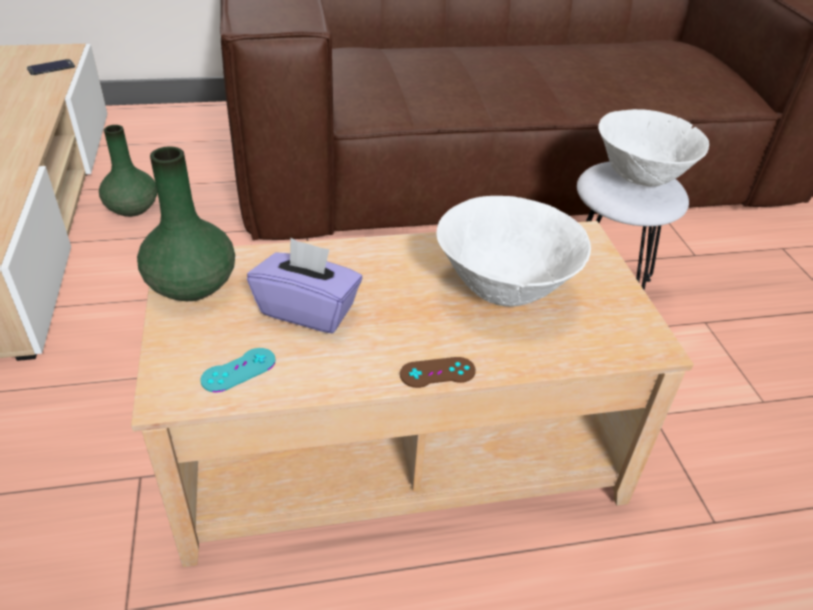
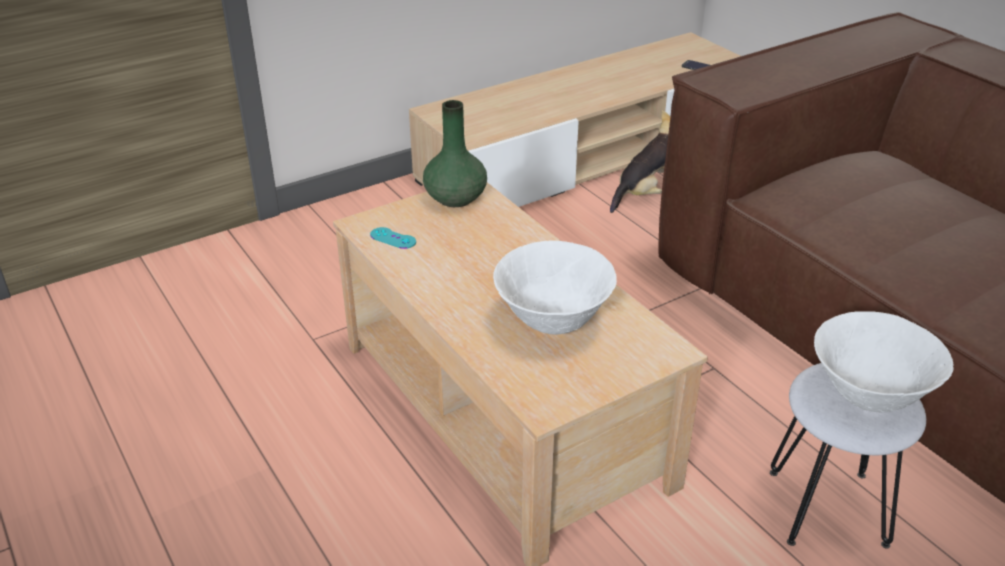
camera: 70 degrees right, 5 degrees down
(132, 209) = (647, 193): green vase -> plush toy
(308, 310) = (464, 245): purple tissue box -> none
(437, 372) = (439, 311): brown game controller -> none

